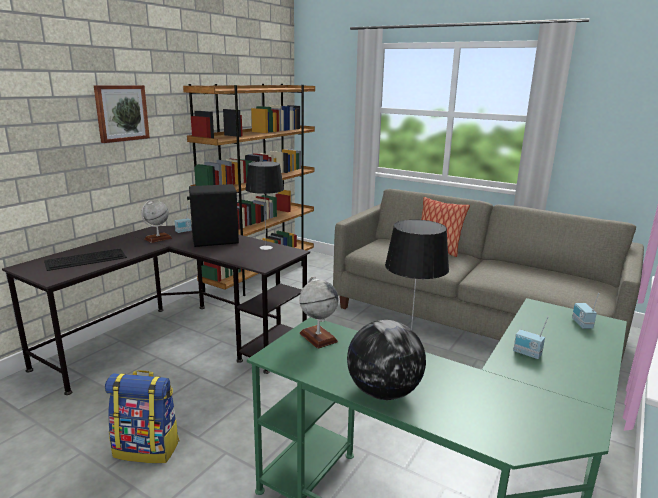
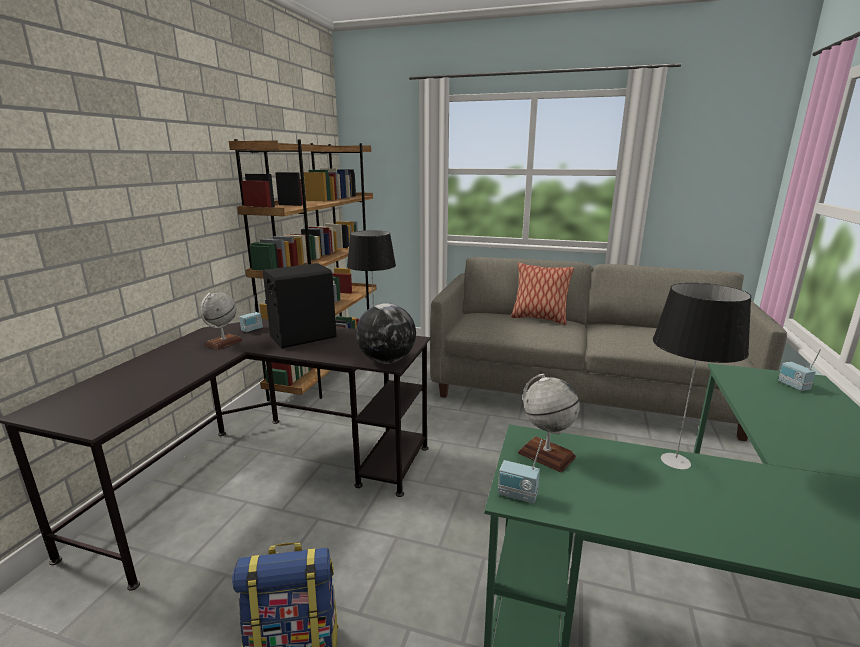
camera: 15 degrees left, 0 degrees up
(86, 259) = (135, 385): keyboard -> none
(121, 113) = (153, 176): picture -> none
(383, 392) = (704, 525): globe -> globe (386, 360)
(527, 354) = (788, 433): radio -> radio (517, 496)

